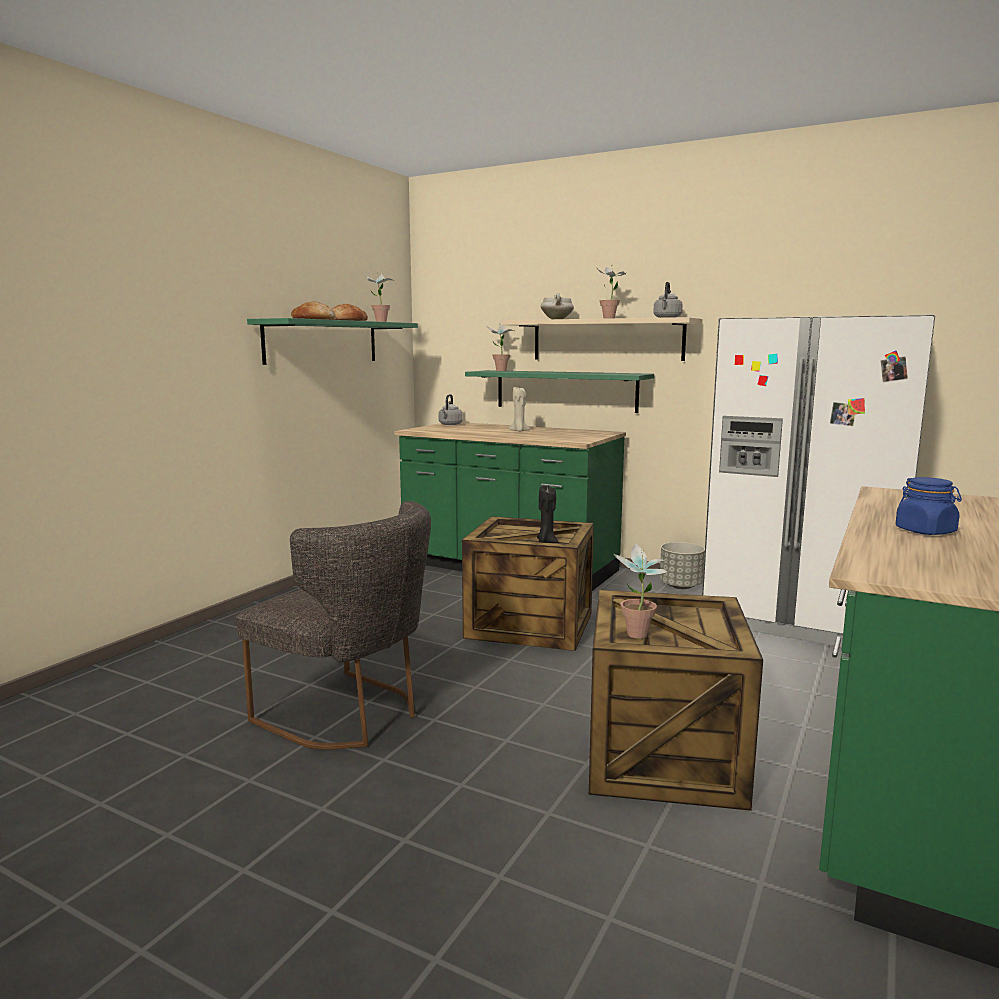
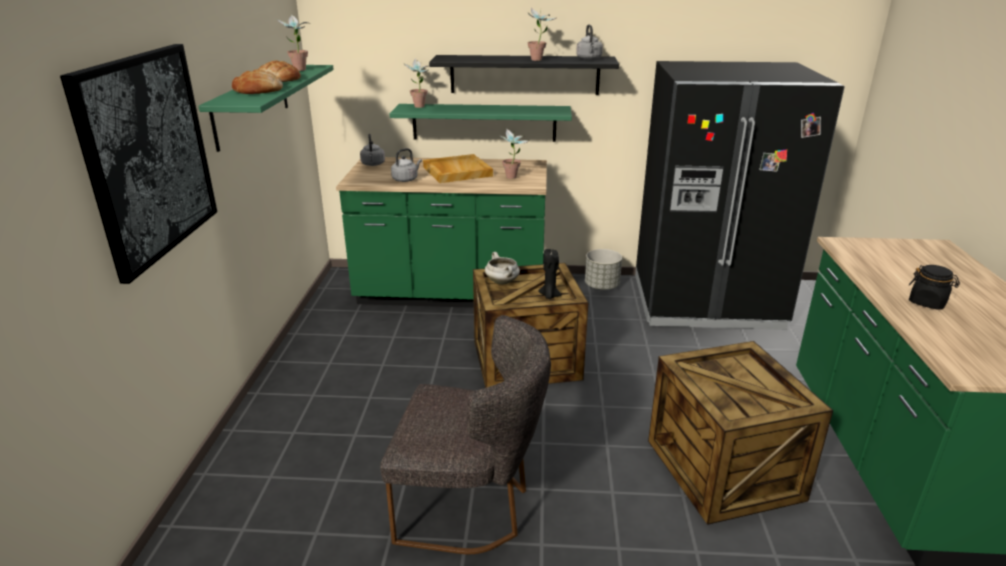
camera: 25 degrees left, 15 degrees up
(172, 338) = (148, 156): none -> picture
(462, 431) = (406, 179): none -> grey kettle
(519, 431) = (456, 171): beige candle -> beige tray
(557, 319) = (482, 59): white cooking pot -> white cooking pot (503, 282)
(607, 340) = (524, 74): beige shelf -> black shelf
(638, 637) = (732, 405): potted plant -> potted plant (513, 178)
(801, 617) = (706, 302): white fridge -> black fridge
(925, 531) = (927, 302): blue jar -> black jar

